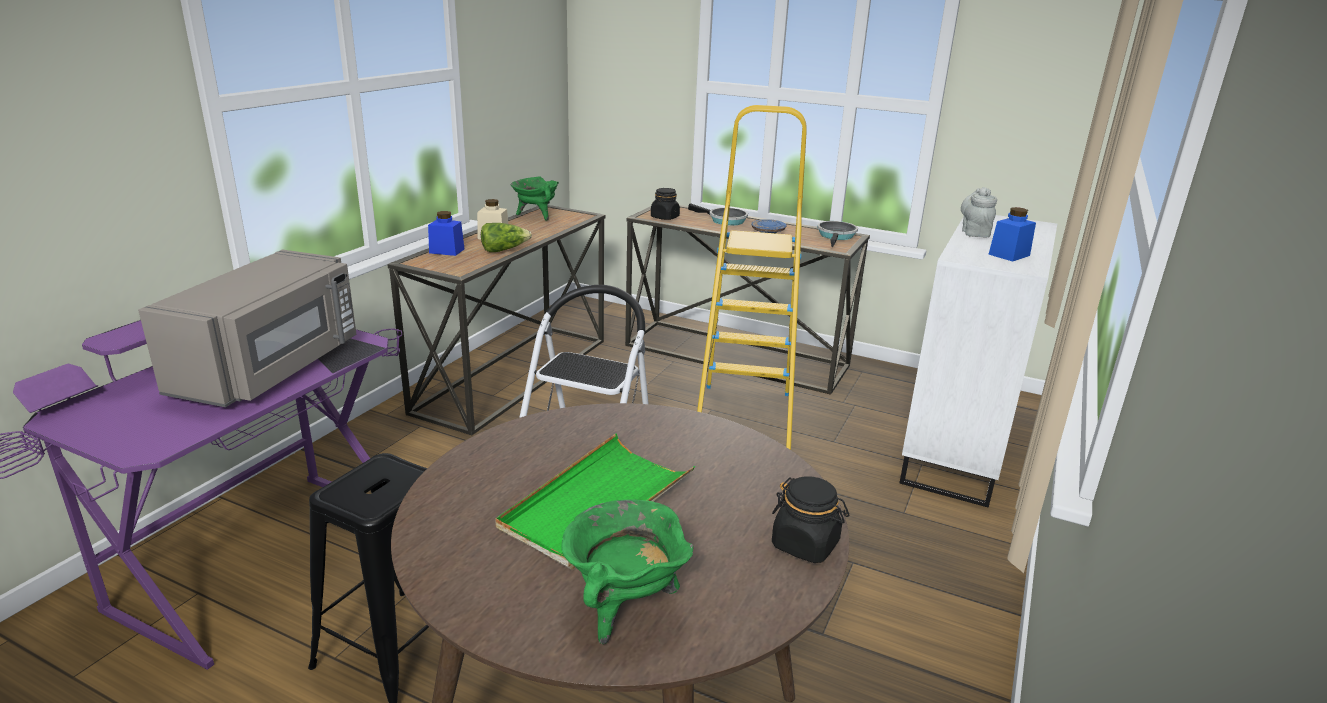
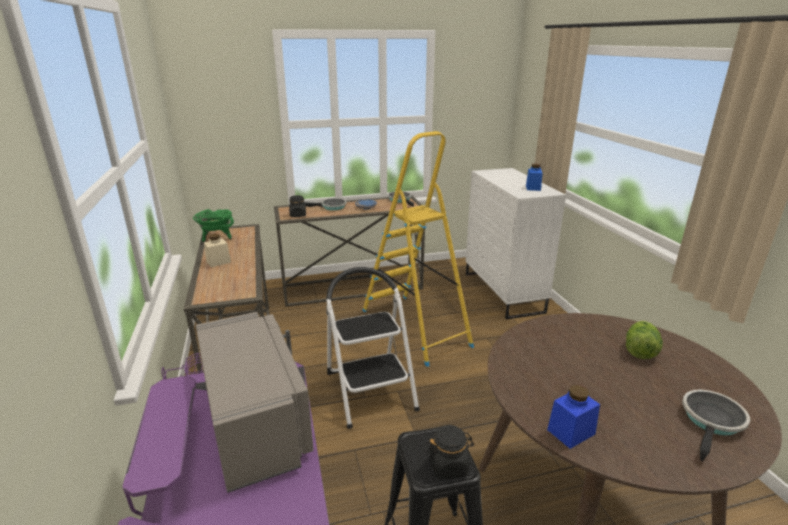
camera: 40 degrees left, 0 degrees up
(447, 251) = (208, 283): blue jar -> blue jar (571, 432)
(504, 250) = (246, 268): lettuce -> lettuce (639, 349)
(597, 504) = (609, 385): green tray -> none
(624, 606) = (712, 422): green cooking pot -> frying pan
(805, 544) = (691, 353): black jar -> black jar (449, 466)
(974, 233) = (499, 181): grey teapot -> none

